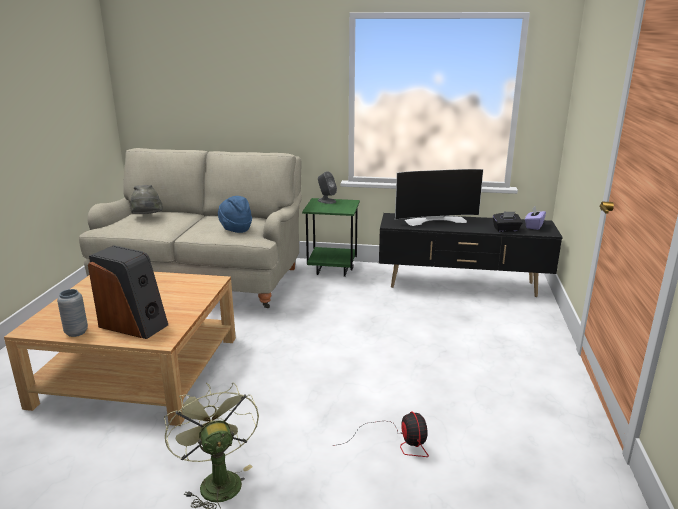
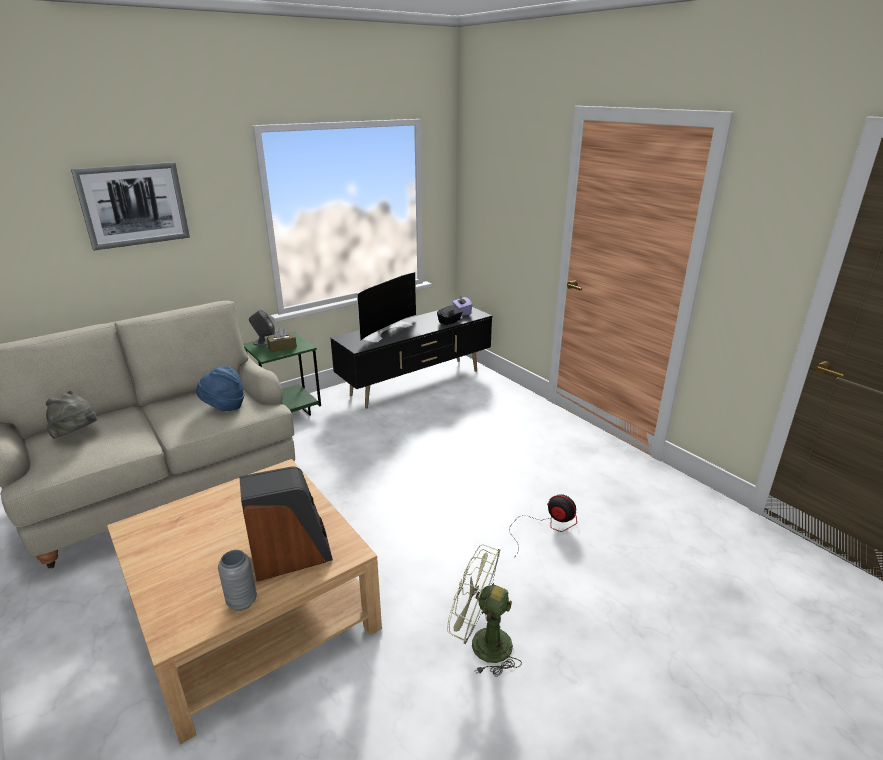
camera: 45 degrees left, 5 degrees up
(249, 69) = (134, 205): none -> picture
(331, 207) = (282, 347): none -> brown tissue box

